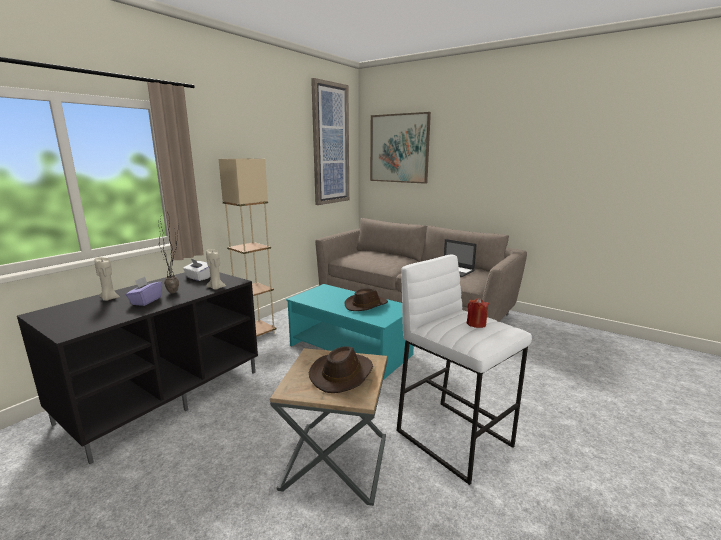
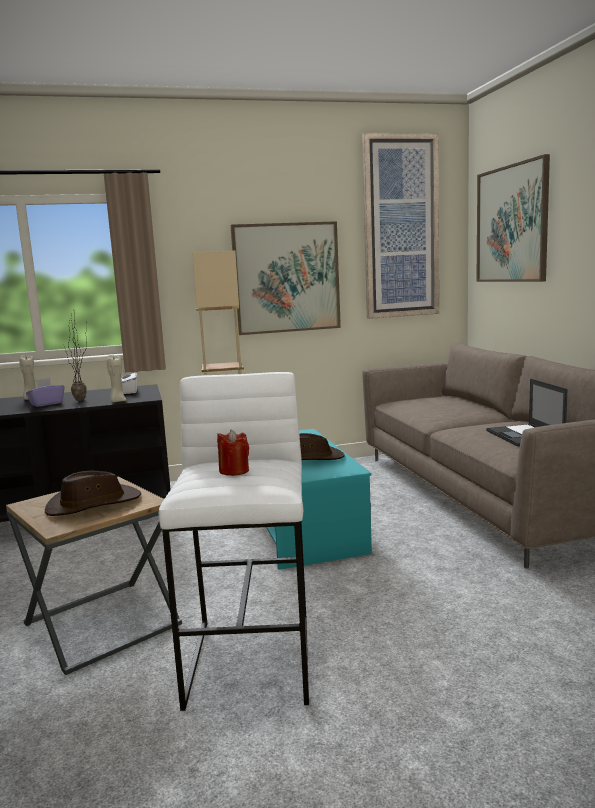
camera: 40 degrees right, 5 degrees down
(273, 178) = (286, 278): none -> picture

